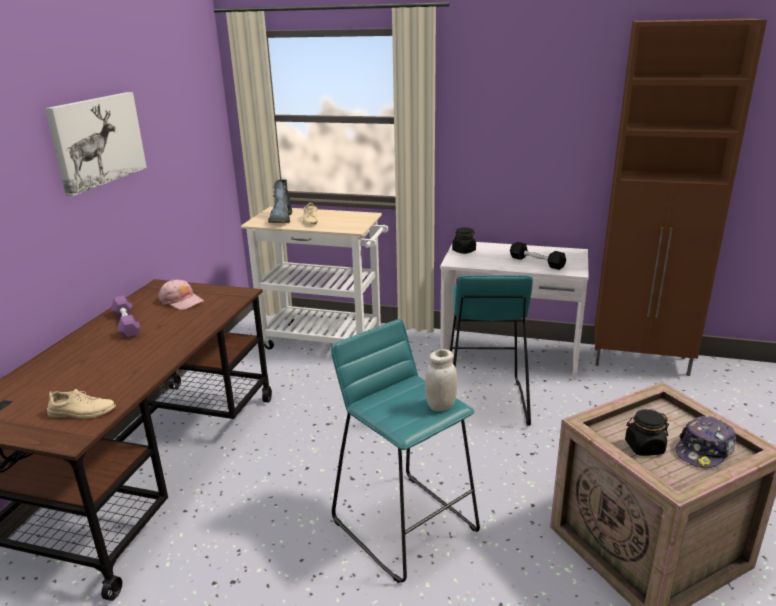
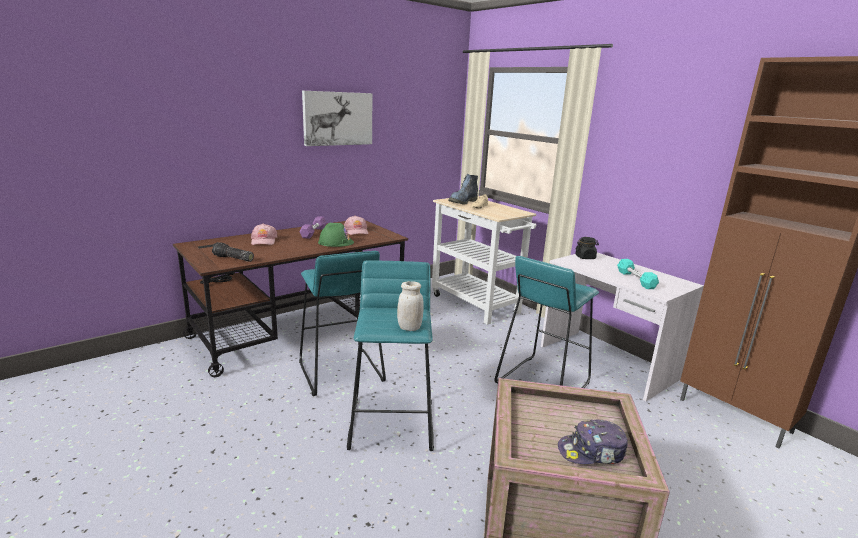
camera: 35 degrees right, 5 degrees down
(75, 364) = (263, 240): none -> pink cap
(82, 412) = (233, 259): beige shoe -> flashlight
(184, 328) = (335, 242): none -> green hard hat
(274, 498) = (339, 371): none -> turquoise stool
(537, 262) = (635, 279): black dumbbell -> turquoise dumbbell
(644, 447) = (540, 424): black jar -> none

